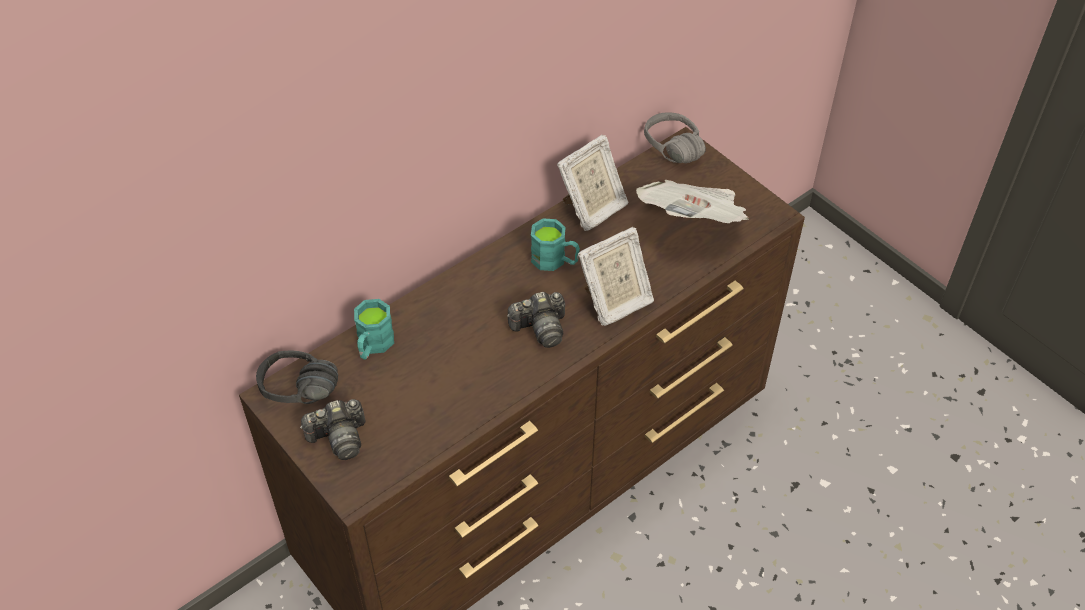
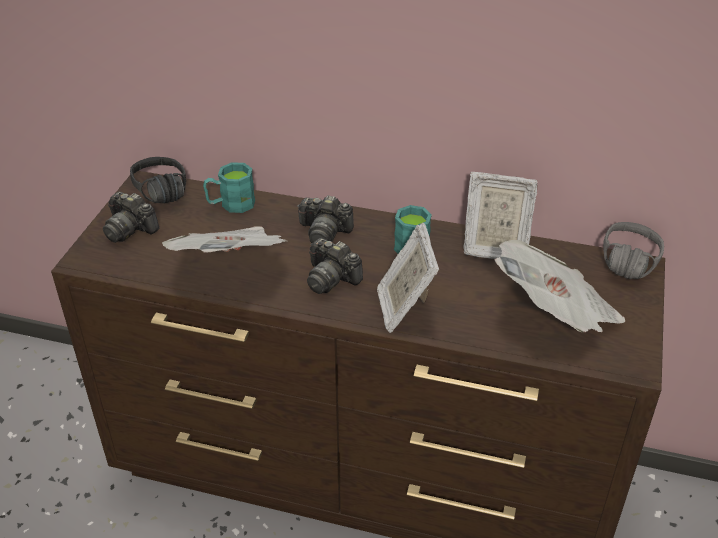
camera: 55 degrees right, 10 degrees down
(461, 386) = (231, 264): none -> newspaper
(476, 301) = (324, 232): none -> camera
(615, 302) = (405, 308): picture frame -> picture frame turned 60 degrees clockwise

